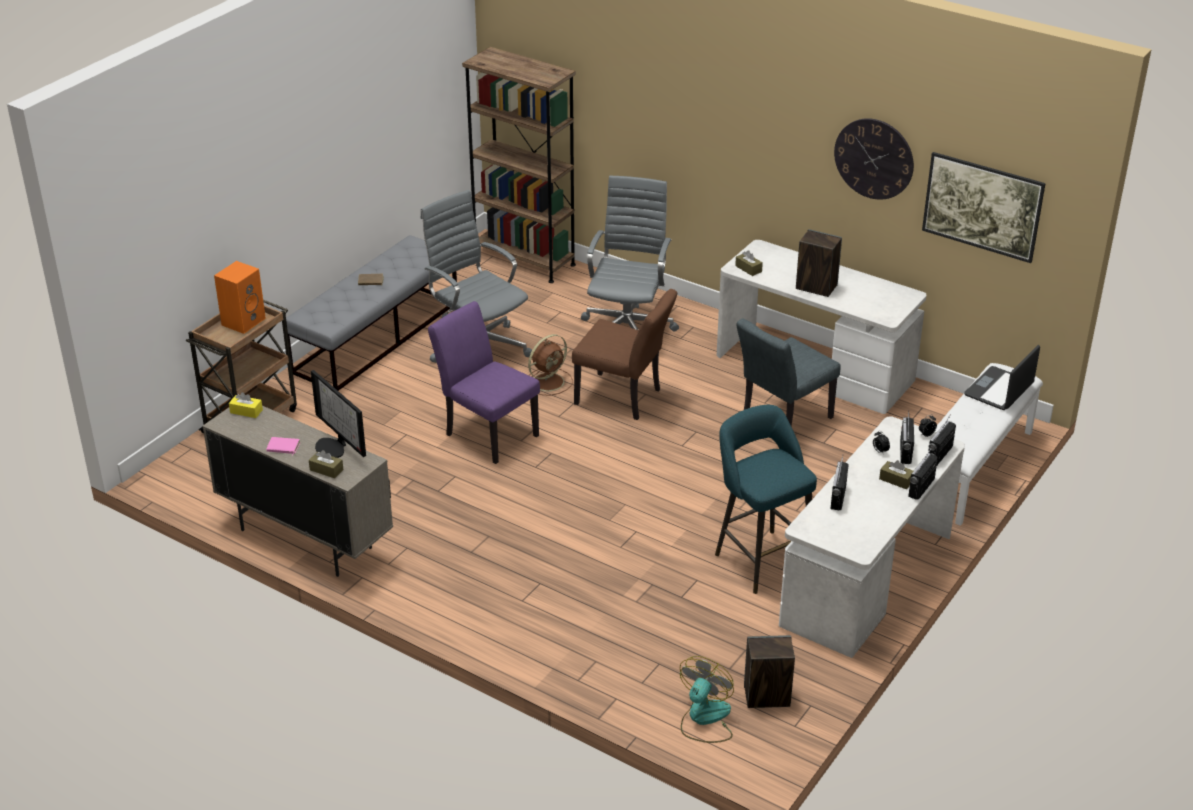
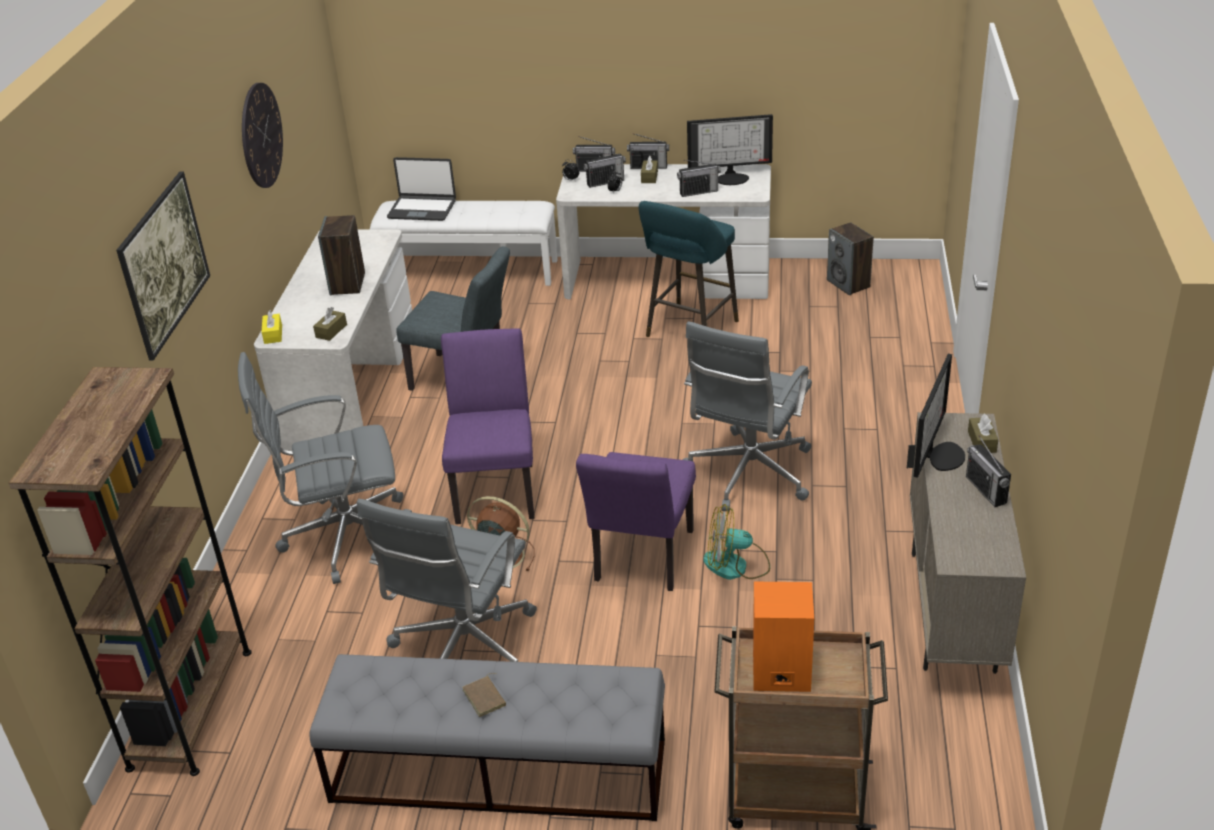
camera: 115 degrees left, 0 degrees up
(246, 411) = (960, 554): yellow tissue box -> yellow tissue box (273, 334)
(283, 448) = (986, 490): pink book -> radio
(530, 511) = (748, 474): none -> grey office chair
(624, 398) = (496, 487): brown chair -> purple chair
(704, 719) = (903, 300): fan -> fan (736, 565)
(854, 528) = (732, 177): none -> monitor
(979, 226) = (310, 120): picture -> picture (171, 290)

